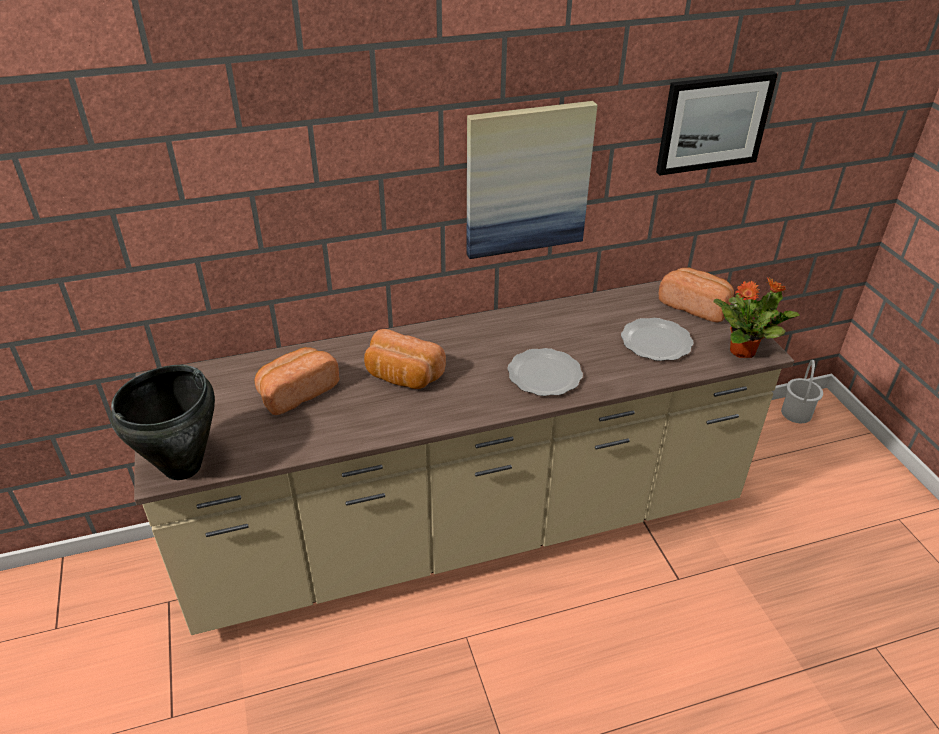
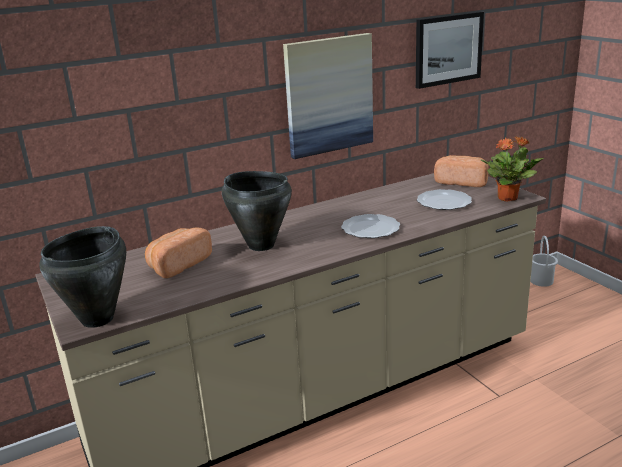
camera: 10 degrees left, 15 degrees down
(402, 377) = (261, 245): bread -> black cooking pot

